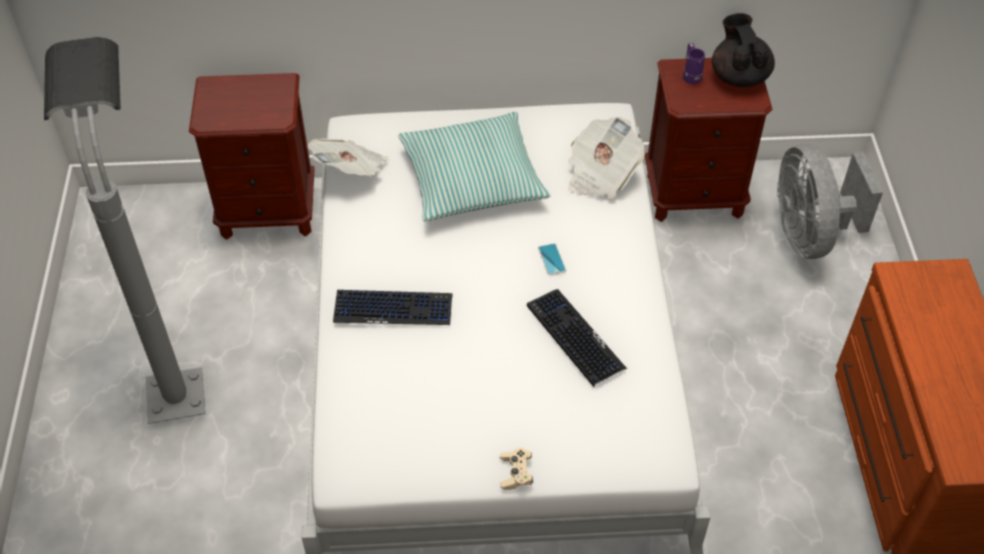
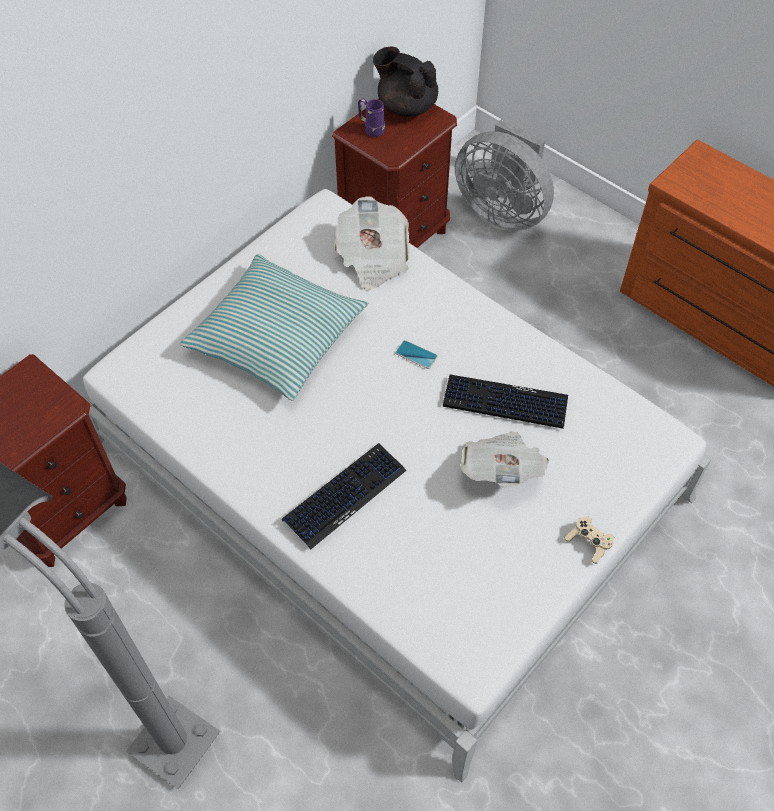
camera: 45 degrees left, 5 degrees up
(351, 171) = (163, 408): newspaper -> newspaper (501, 470)

